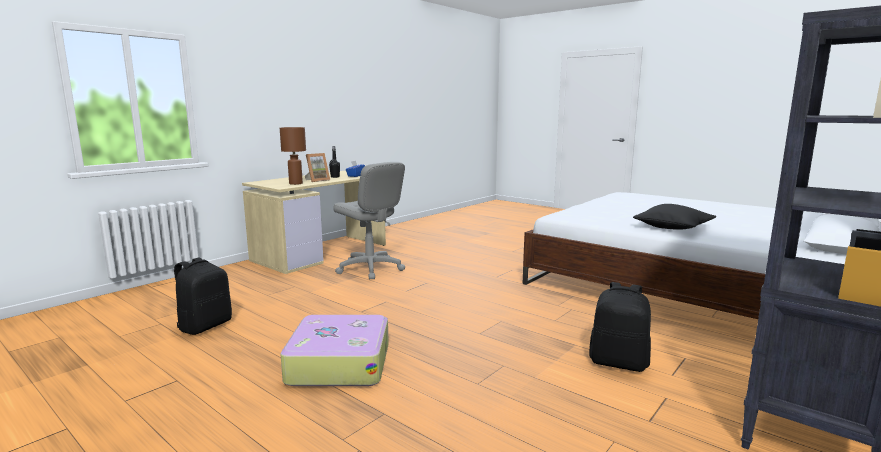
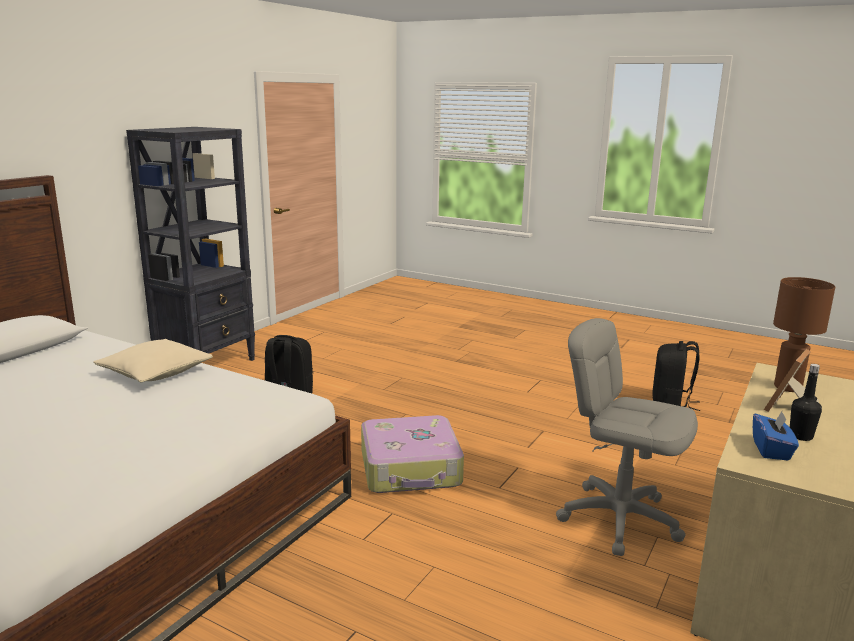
camera: 170 degrees right, 5 degrees up
(339, 363) = (511, 383): suitcase -> suitcase (411, 468)
(673, 228) = (155, 373): black pillow -> beige pillow

